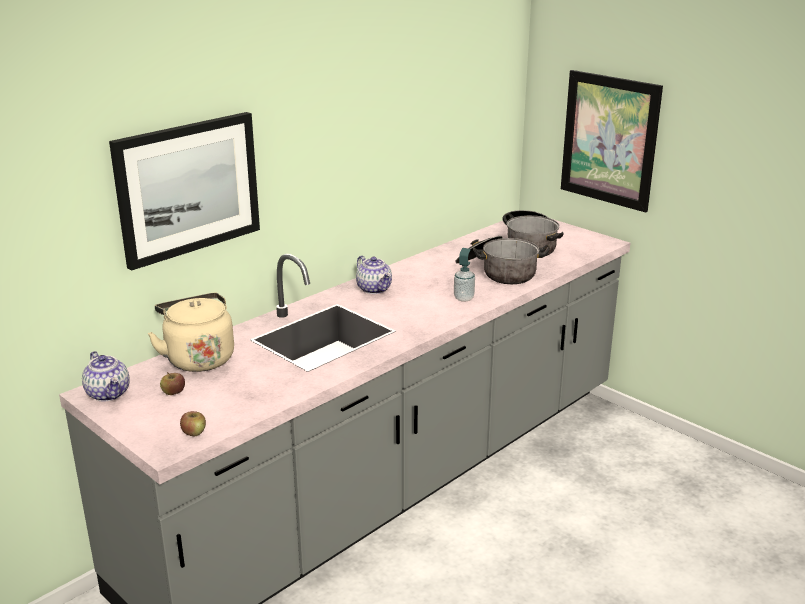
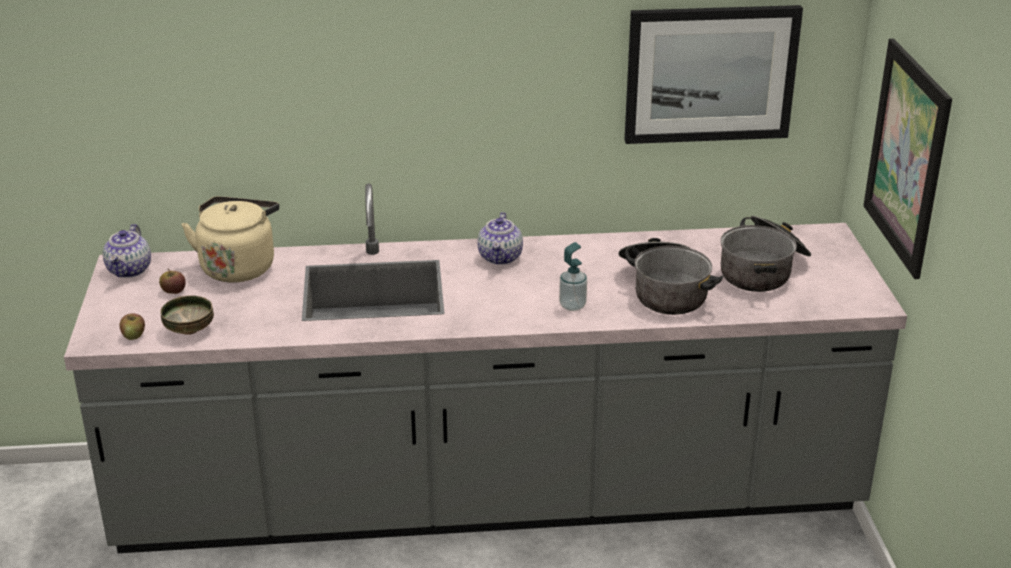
camera: 40 degrees right, 5 degrees up
(188, 188) = (265, 82): picture -> picture (710, 74)
(233, 410) = (190, 329): none -> bowl

